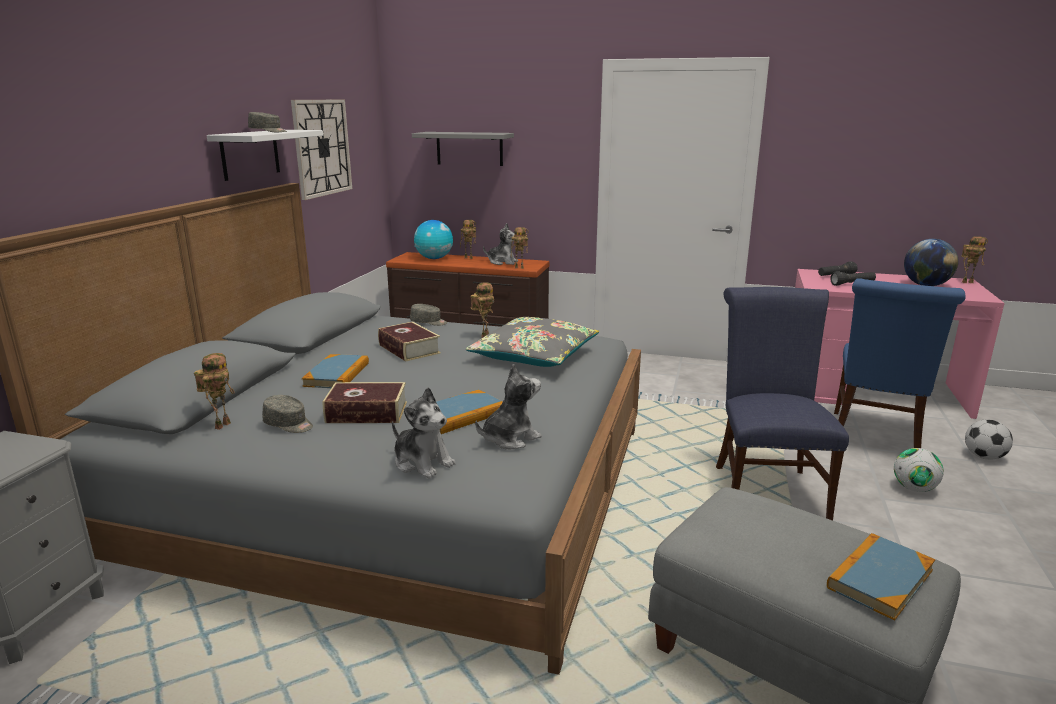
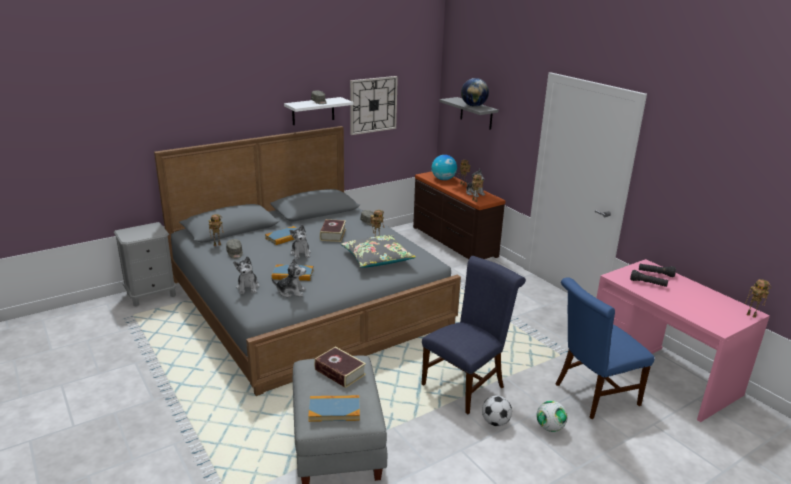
camera: 40 degrees right, 5 degrees up
(367, 412) = (265, 259): book -> book (340, 372)
(411, 385) = (301, 253): none -> plush toy
(926, 285) = (705, 305): globe -> globe (473, 106)
(984, 457) = (642, 440): football -> football (495, 422)

